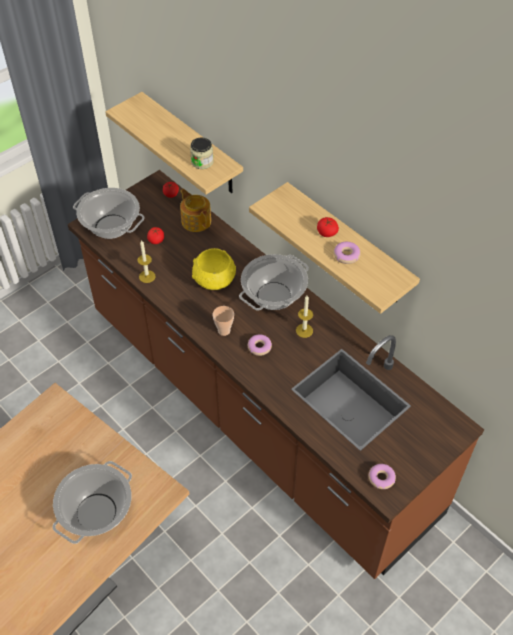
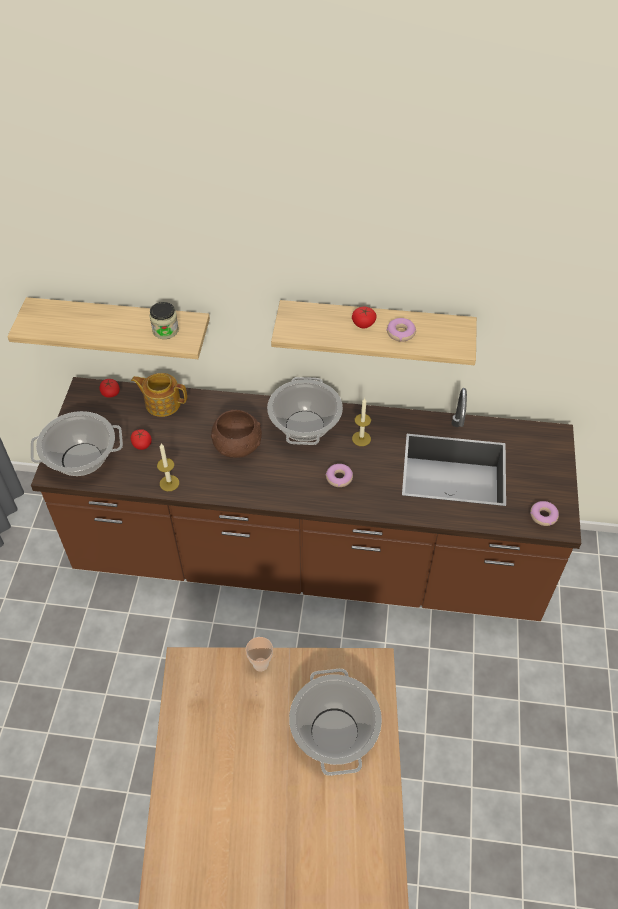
camera: 40 degrees left, 0 degrees up
(214, 280) = (237, 446): yellow bowl -> brown bowl
(224, 331) = (293, 484): cup -> cup (260, 664)

